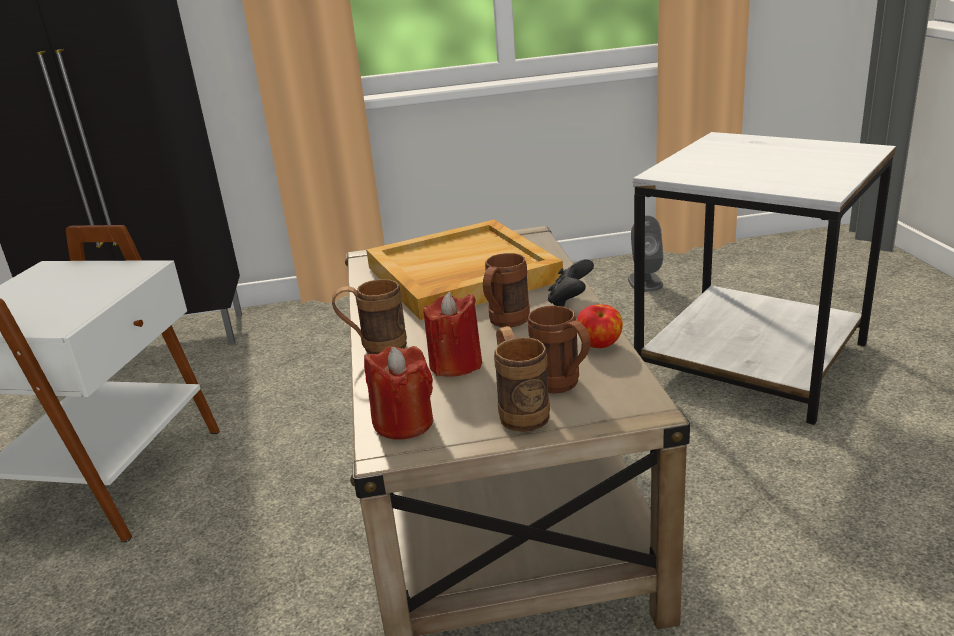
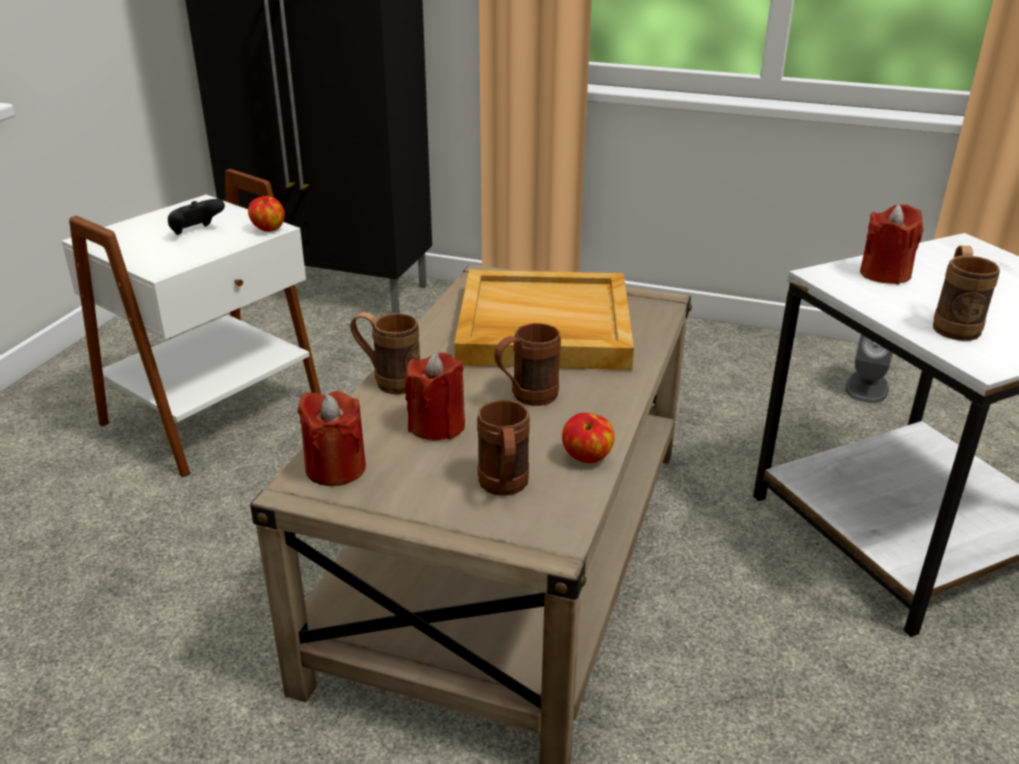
camera: 25 degrees right, 5 degrees up
(143, 269) = (268, 229): none -> apple
(520, 411) = (439, 498): brown mug -> brown mug (953, 324)
(570, 302) = (612, 397): black game controller -> black game controller (196, 232)
(696, 163) = (885, 274): none -> red candle

